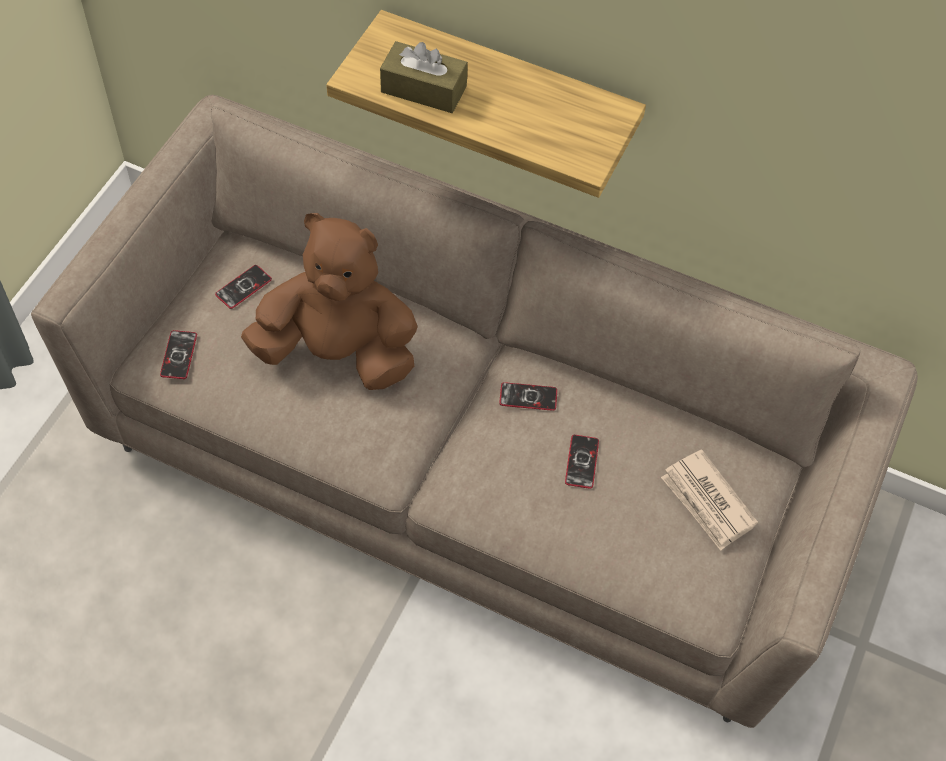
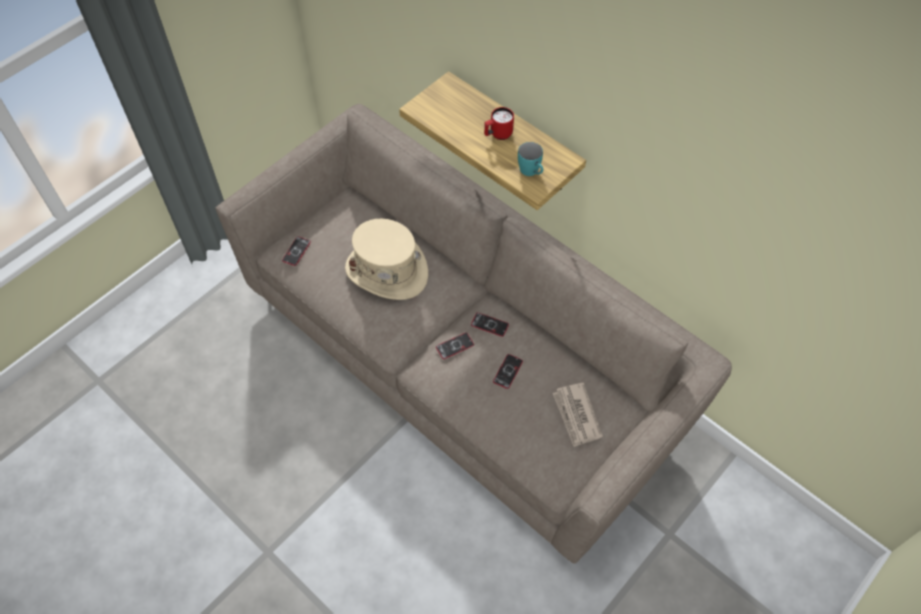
camera: 20 degrees right, 0 degrees up
(243, 287) = (346, 221): phone -> phone (454, 346)
(338, 352) = (387, 271): brown plush toy -> beige hat
(423, 89) = (454, 123): brown tissue box -> none
(498, 94) = (498, 135): none -> red mug
(572, 140) = (531, 172): none -> turquoise mug

